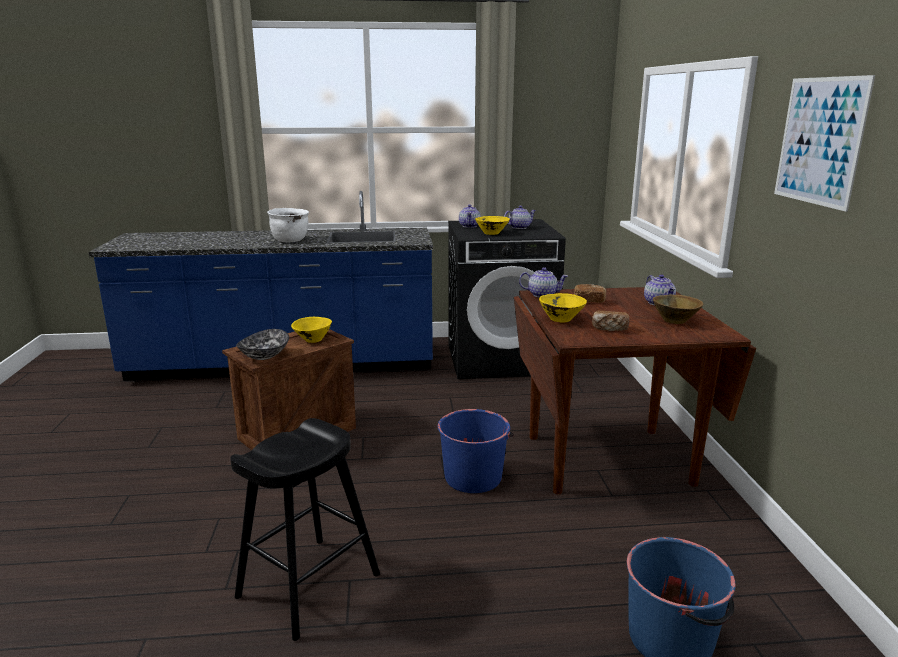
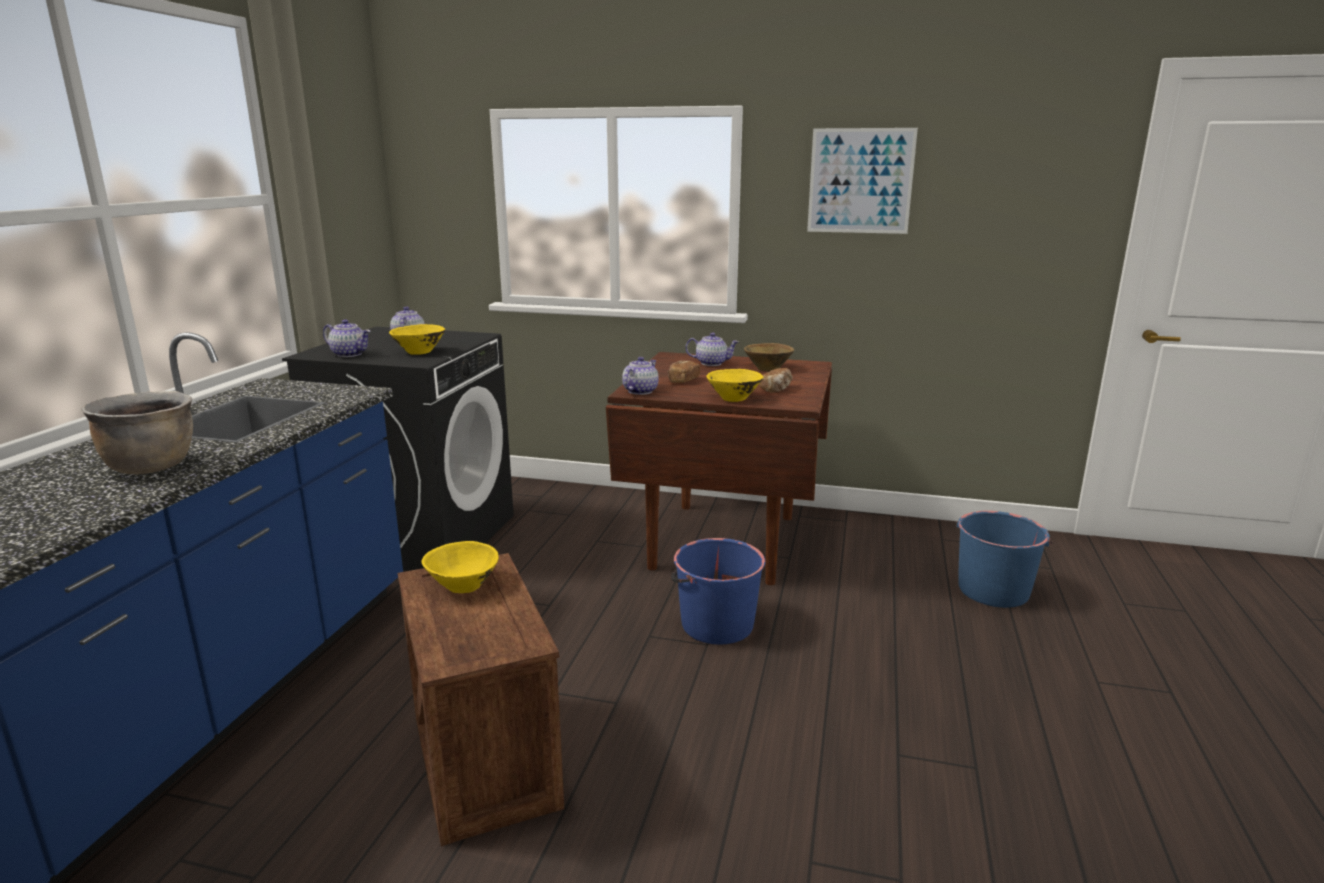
camera: 70 degrees left, 0 degrees up
(264, 356) = (505, 636): bowl -> none
(290, 240) = (151, 466): white cooking pot -> brown cooking pot
(309, 585) = (904, 791): black stool -> none

